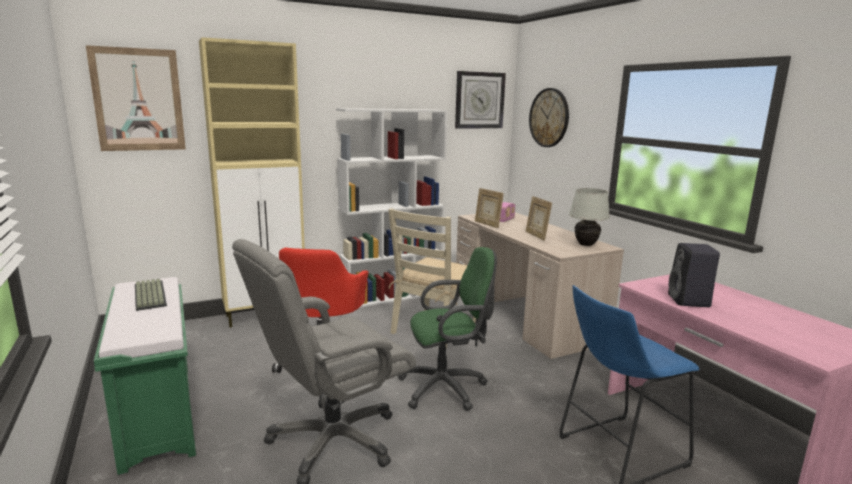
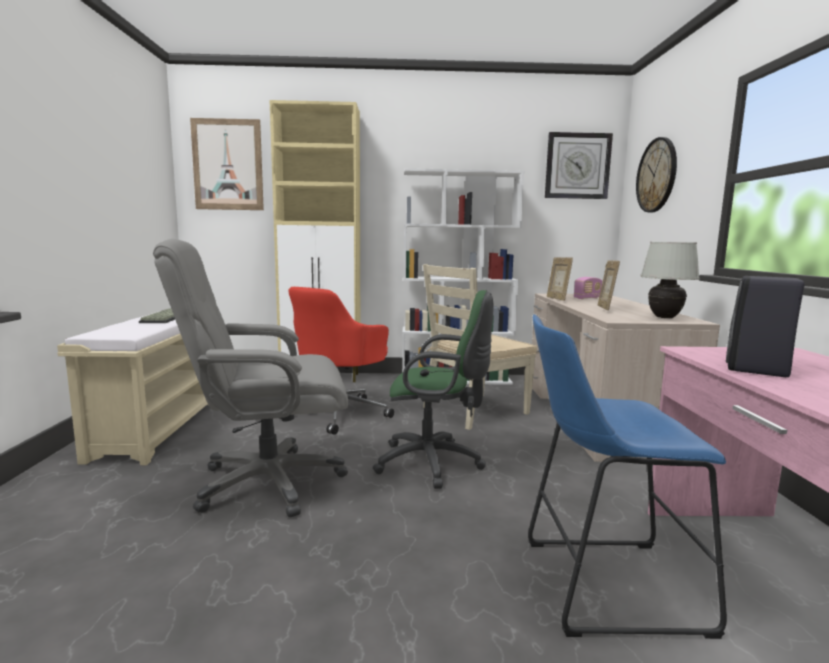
camera: 25 degrees right, 5 degrees down
(157, 413) = (157, 429): green bench -> beige bench

